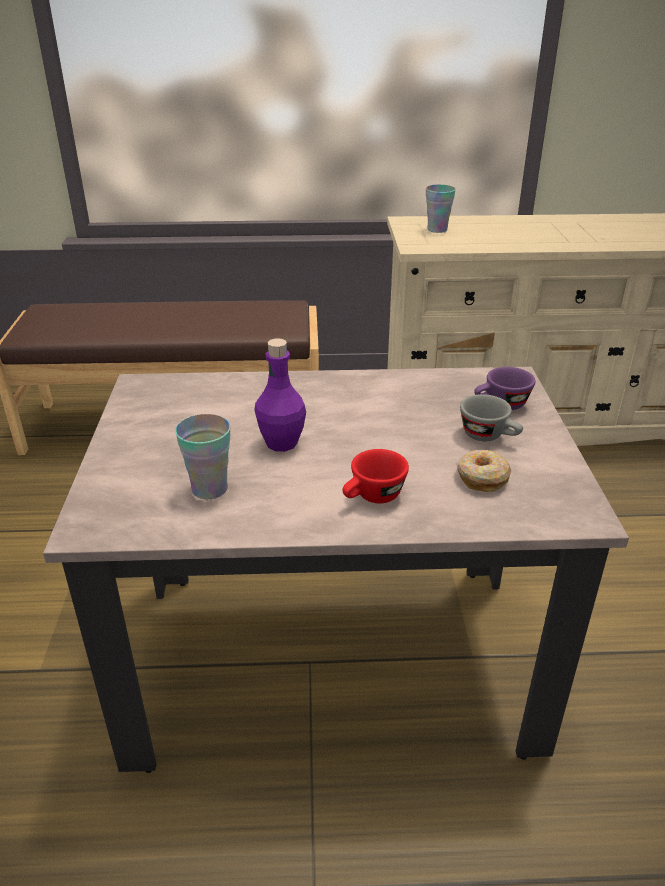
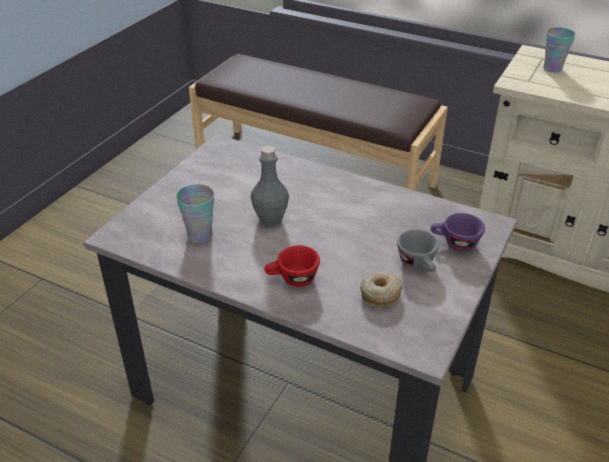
camera: 30 degrees right, 5 degrees up
(281, 443) = (270, 219): purple bottle -> grey bottle

